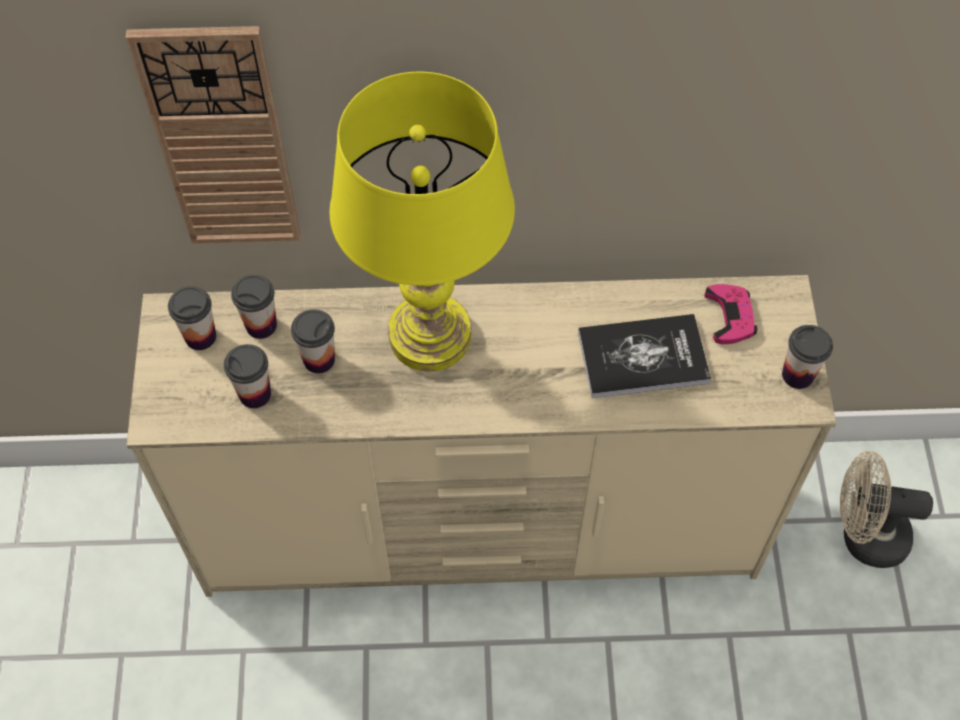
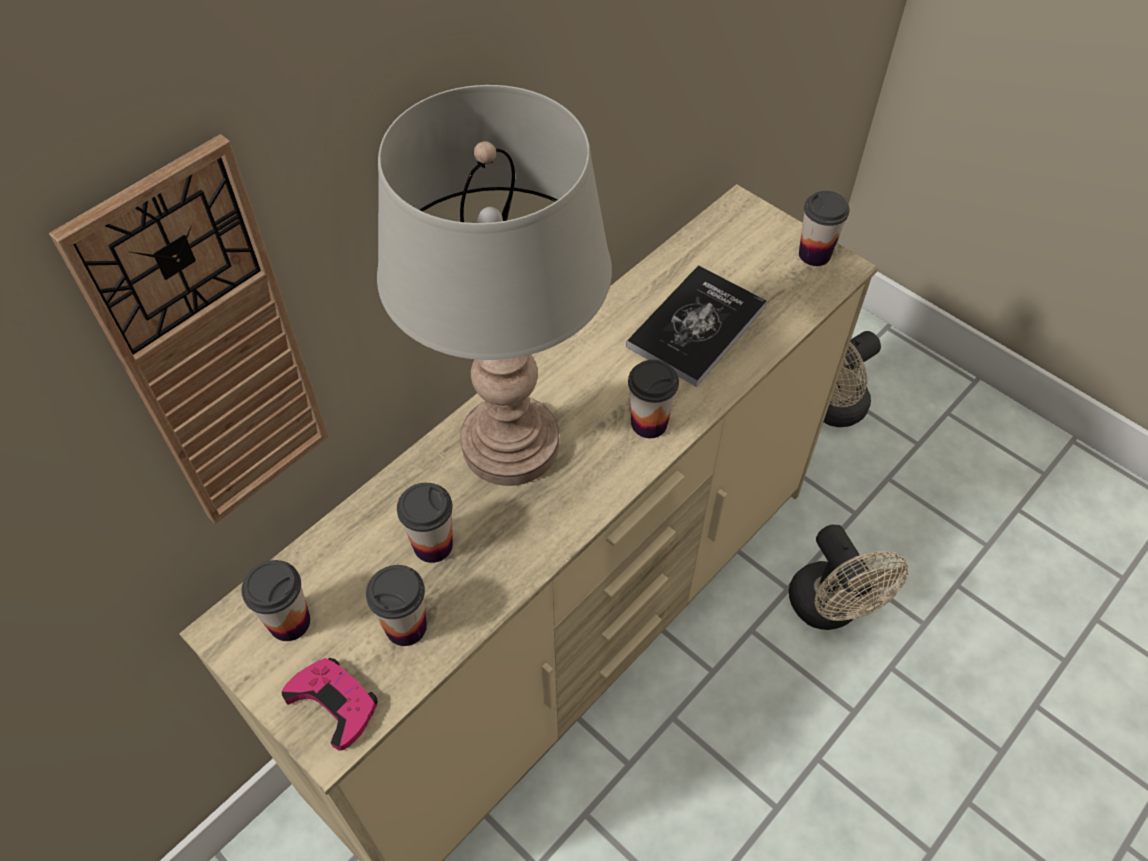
camera: 45 degrees left, 5 degrees down
(261, 325) = (341, 561): cup -> cup (649, 423)
(430, 335) = (510, 444): yellow table lamp -> grey table lamp
(683, 680) = (830, 609): none -> beige fan
(730, 317) = (721, 250): pink game controller -> pink game controller (334, 703)

